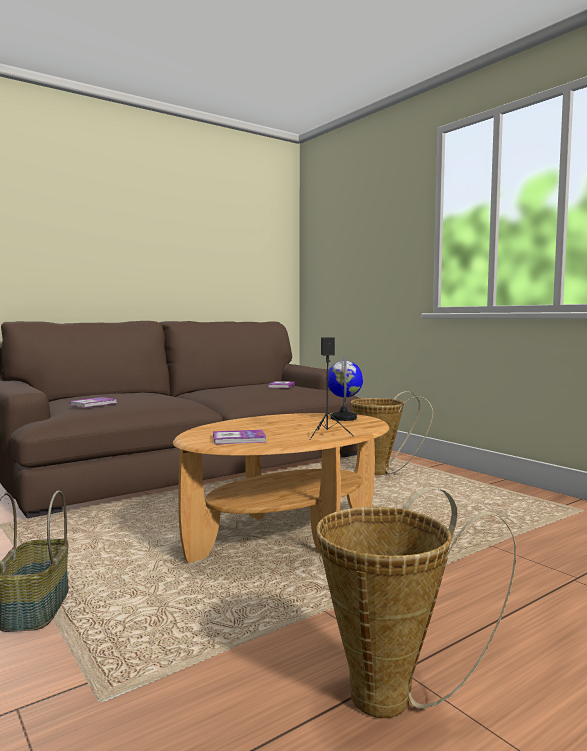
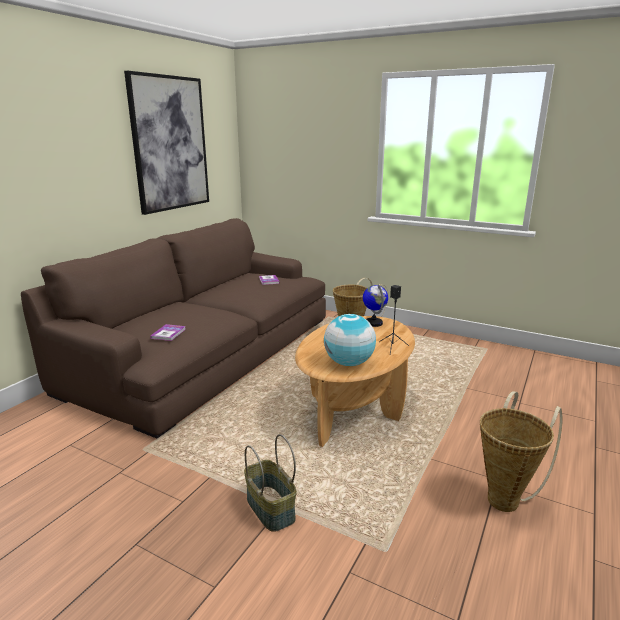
camera: 25 degrees left, 15 degrees up
(199, 231) = (170, 144): none -> picture
(239, 439) = (349, 363): book -> globe

